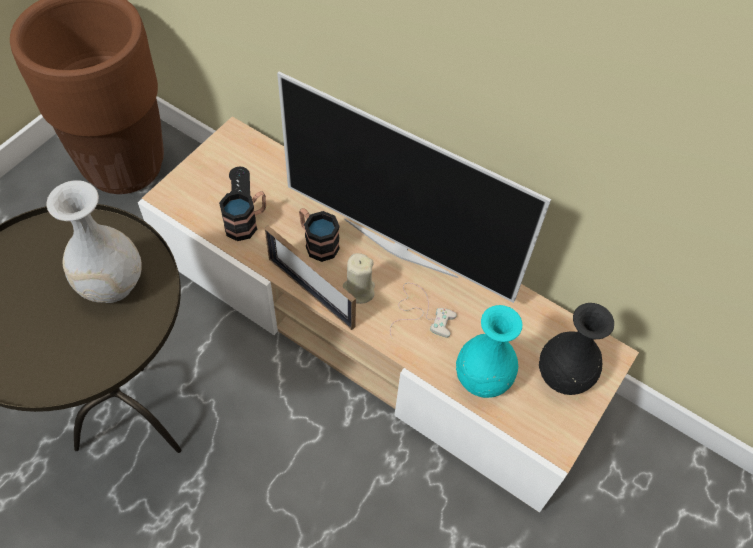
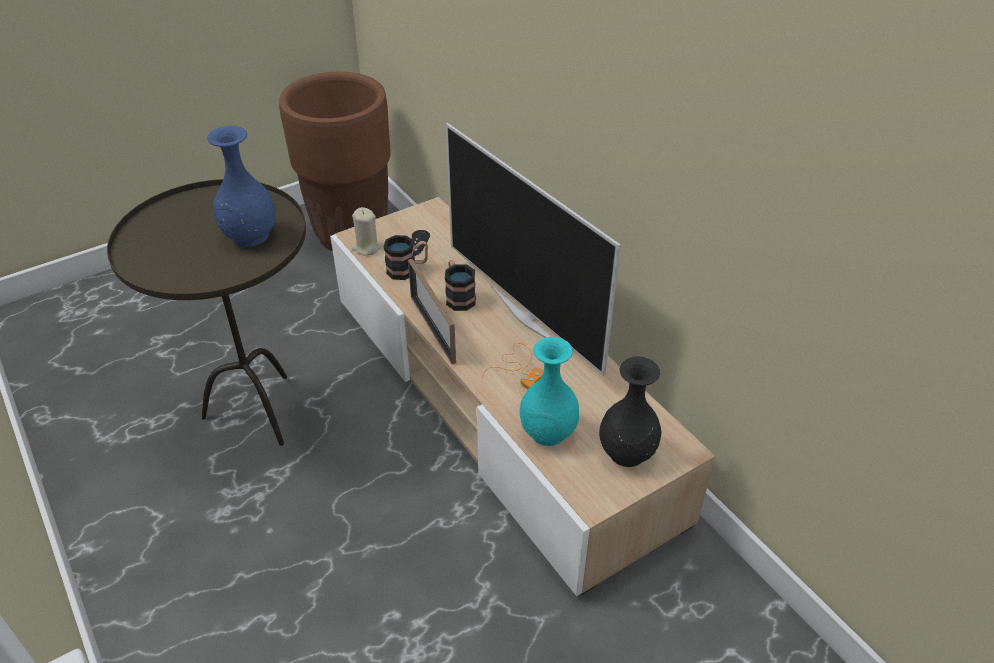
camera: 25 degrees right, 15 degrees down
(111, 283) = (250, 235): white vase -> blue vase
(358, 290) = (473, 338): beige candle -> beige candle (367, 248)
(421, 313) = (520, 368): white game controller -> orange game controller

